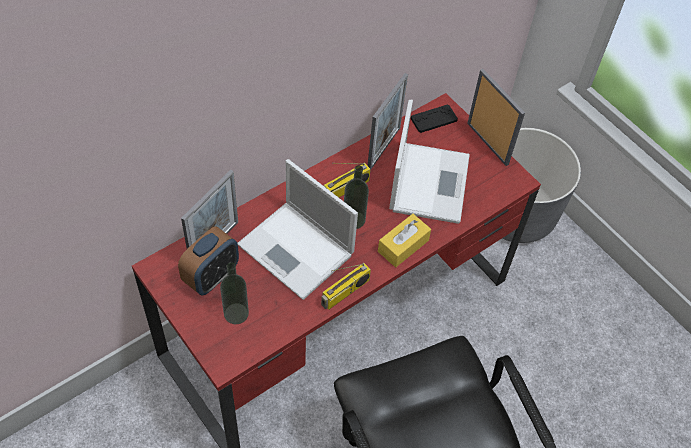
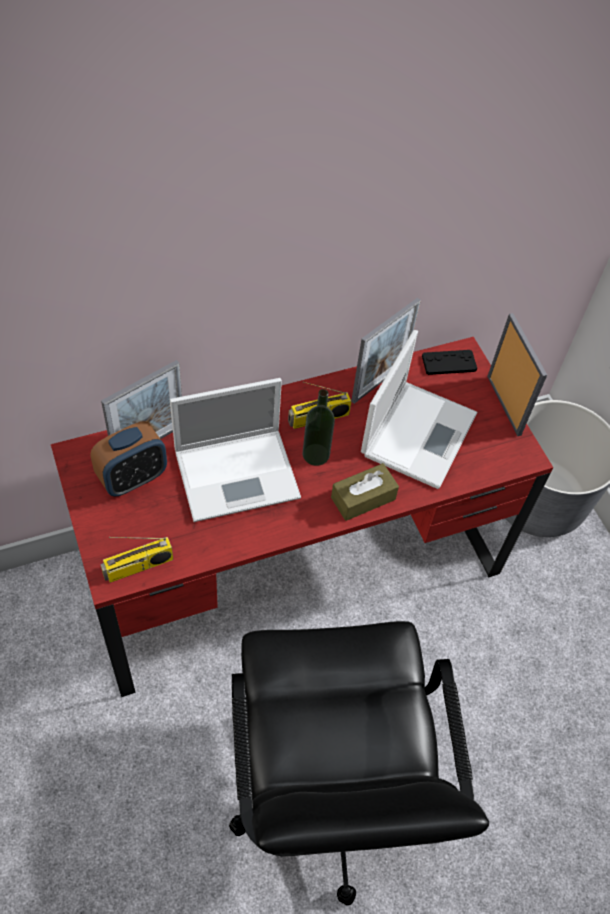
camera: 15 degrees right, 0 degrees up
(236, 313) = (145, 526): bottle -> none
(297, 250) = (239, 473): laptop -> laptop turned 75 degrees counterclockwise
(345, 292) = (277, 535): radio -> radio (138, 567)
(403, 246) = (363, 498): yellow tissue box -> brown tissue box

